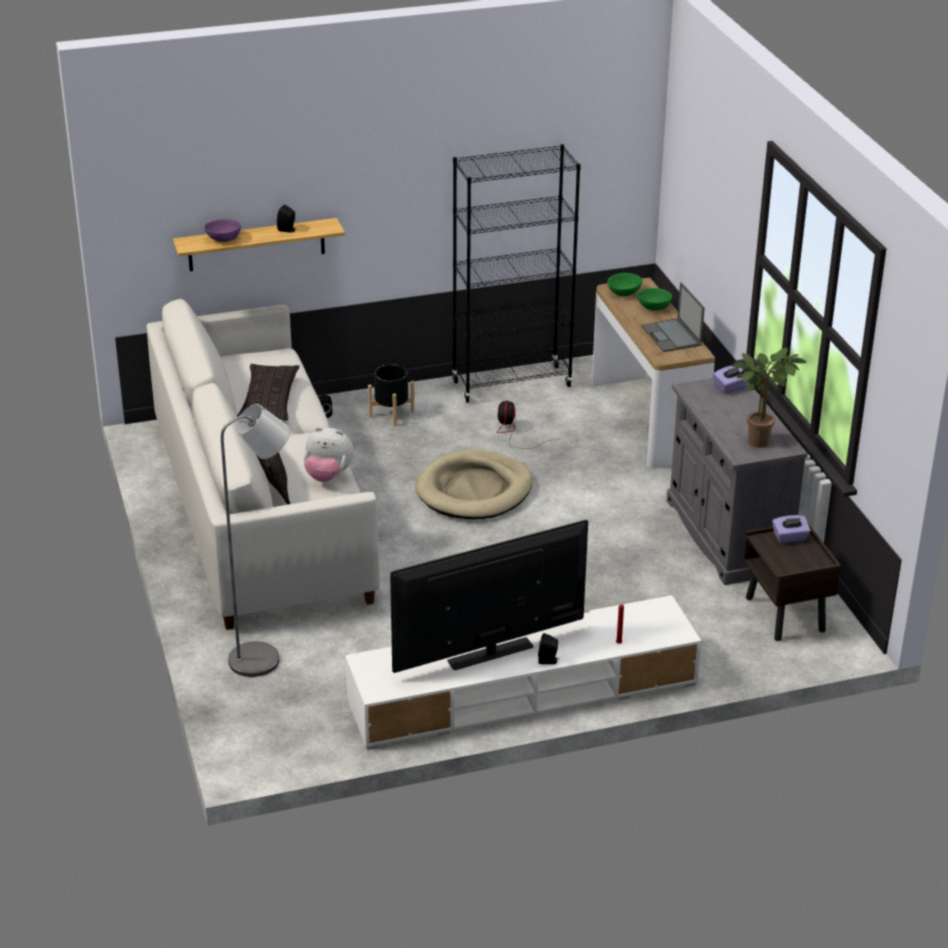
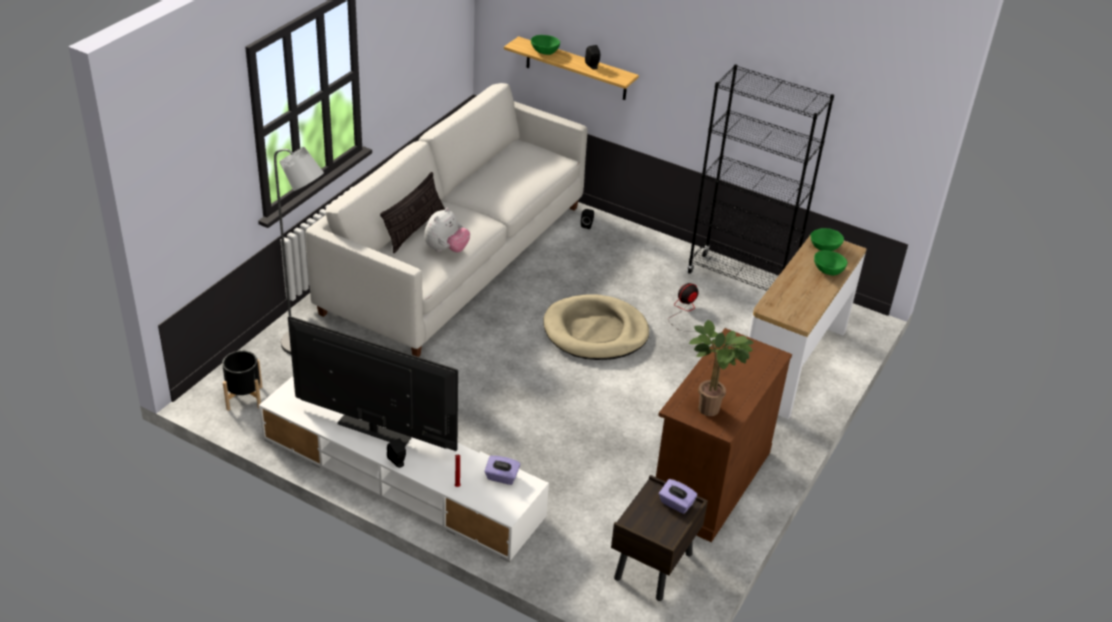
camera: 45 degrees right, 5 degrees up
(224, 239) = (544, 52): purple bowl -> green bowl
(269, 399) = (498, 182): pillow -> none
(328, 476) = (446, 249): plush toy -> plush toy turned 120 degrees counterclockwise
(392, 414) = (629, 251): black planter -> black planter (244, 398)
(671, 336) = (803, 298): laptop -> none
(727, 536) = (710, 481): grey cabinet -> brown cabinet
(730, 388) = (762, 358): purple tissue box -> purple tissue box (501, 477)

